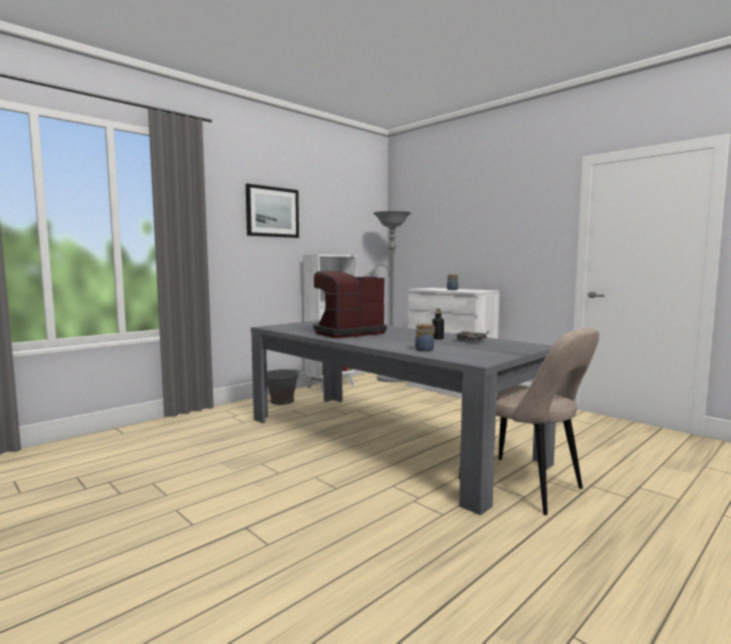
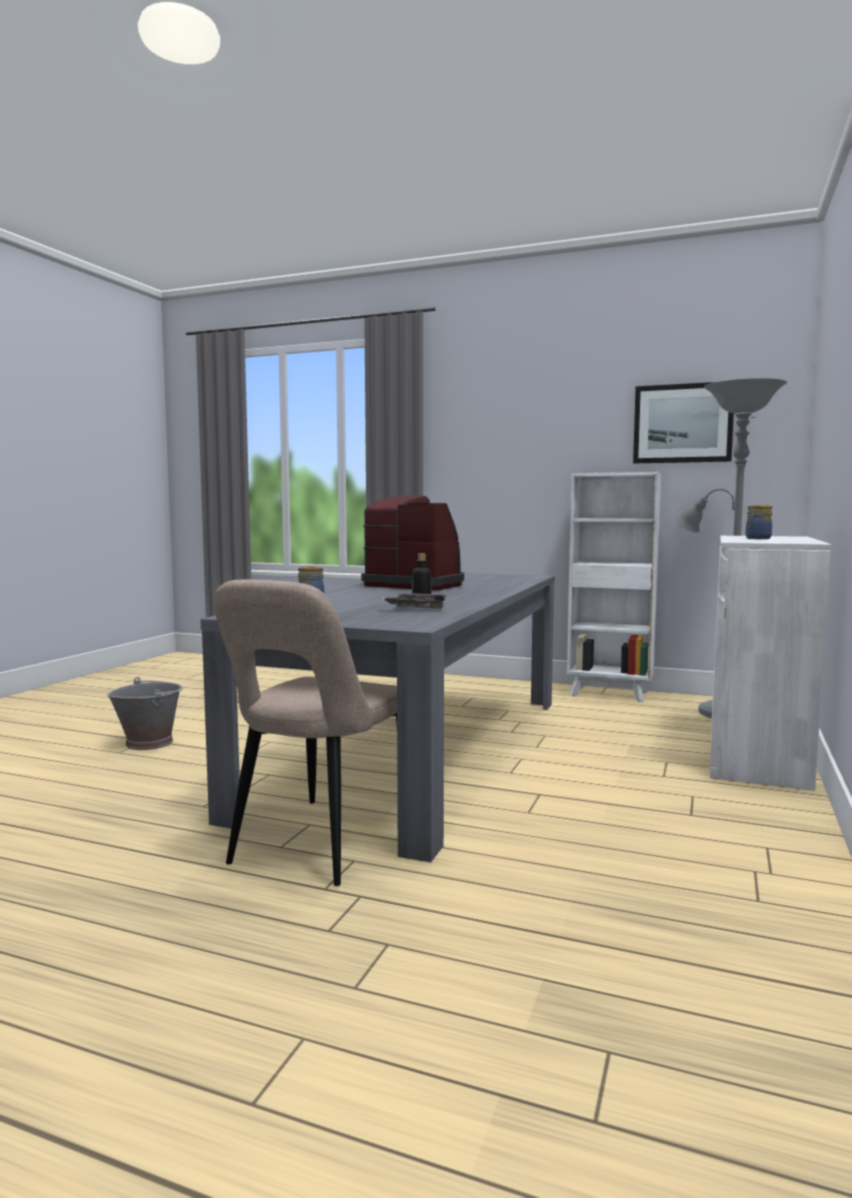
camera: 65 degrees right, 0 degrees up
(272, 212) = (534, 413): picture -> picture (682, 423)
(281, 401) = (497, 688): grey bucket -> grey bucket (149, 742)

